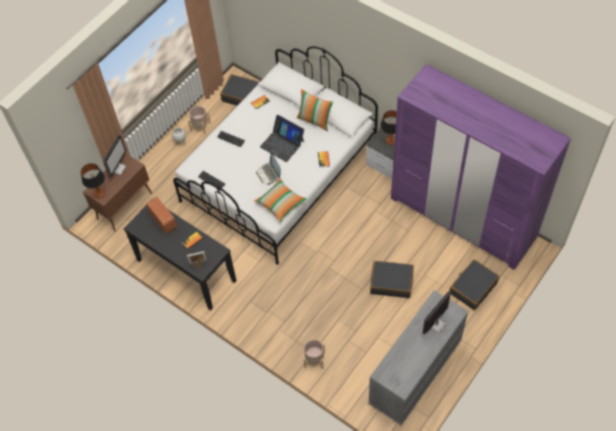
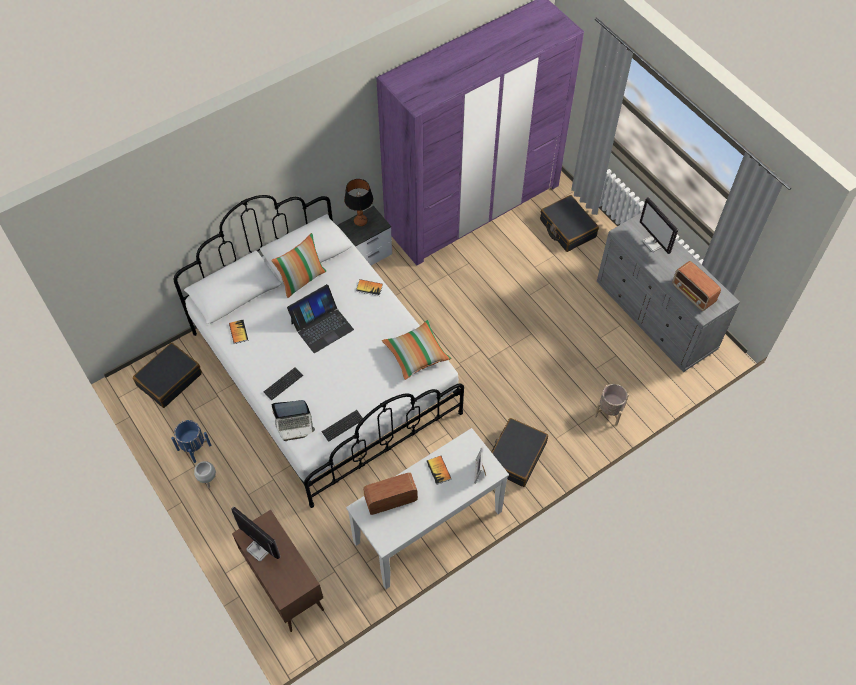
camera: 75 degrees left, 0 degrees up
(99, 194) = (294, 585): table lamp -> none
(186, 270) = (428, 527): black console table -> white console table
(200, 126) = (194, 447): beige planter -> blue planter
(269, 173) = (363, 354): laptop -> laptop (294, 425)
(391, 282) = (532, 301): black suitcase -> black suitcase (515, 456)
(397, 363) = (693, 294): none -> radio

